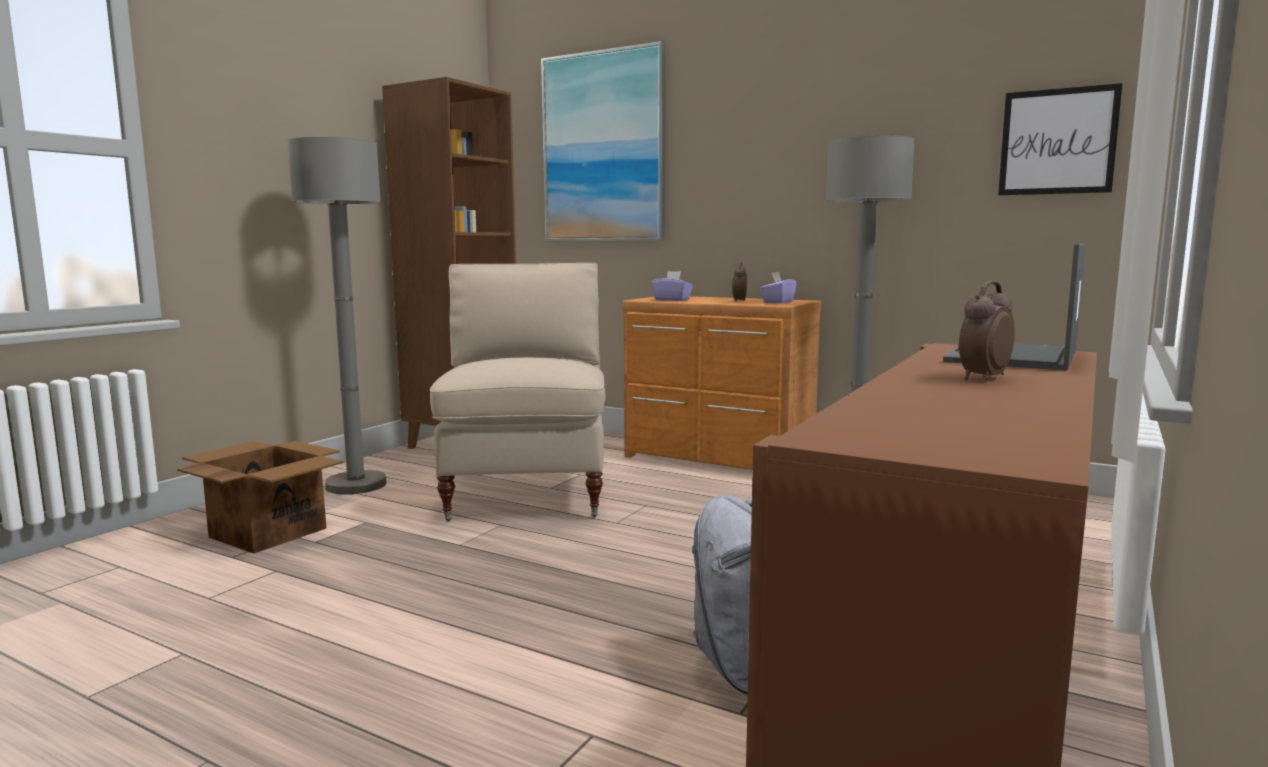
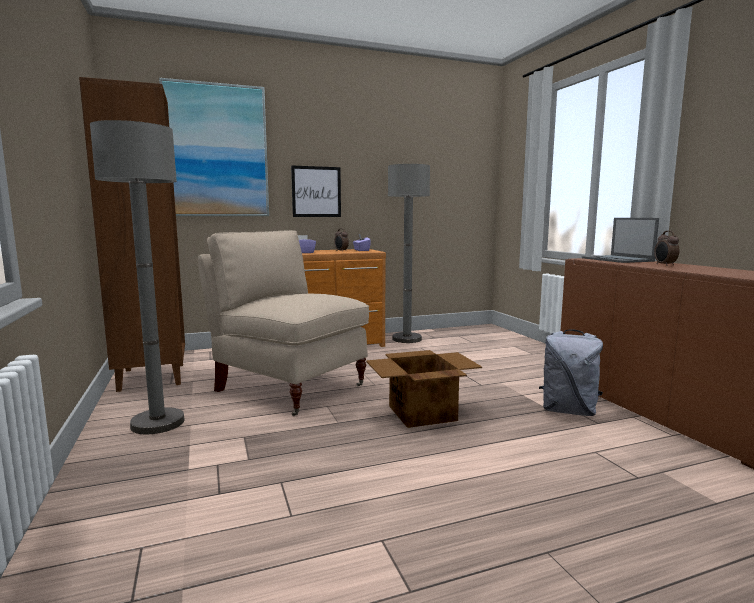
camera: 50 degrees left, 0 degrees up
(268, 532) = (192, 471): cardboard box -> cardboard box (421, 413)
(1057, 142) = (464, 173): picture -> picture (316, 191)

